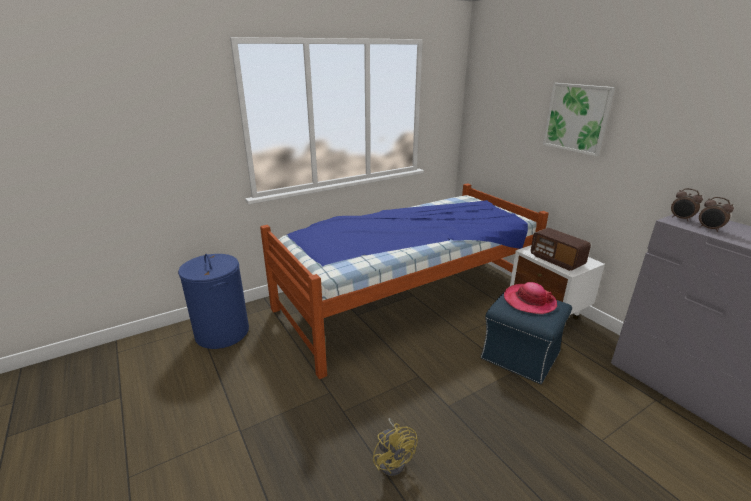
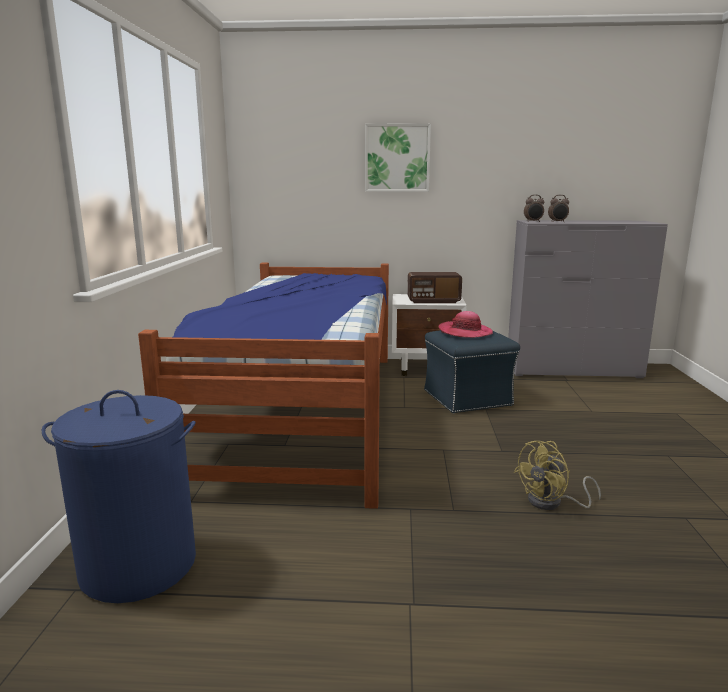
camera: 55 degrees left, 10 degrees down
(394, 459) = (552, 503): yellow fan -> yellow fan turned 135 degrees clockwise

